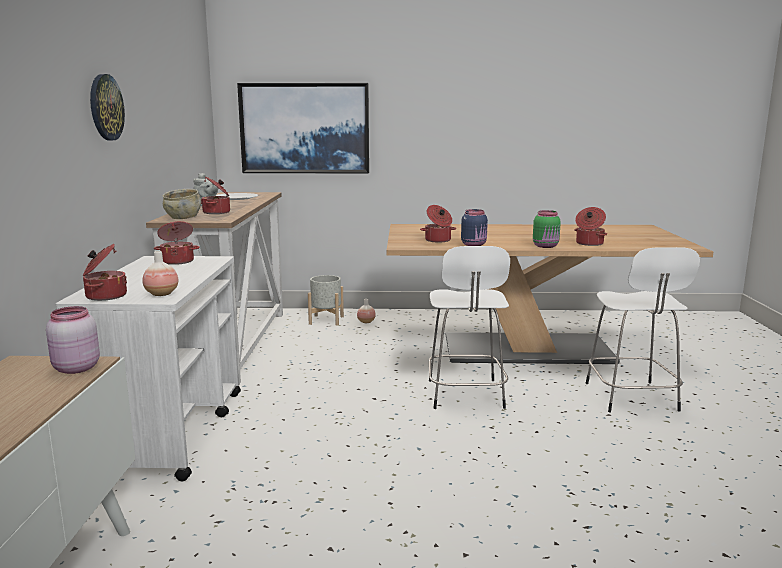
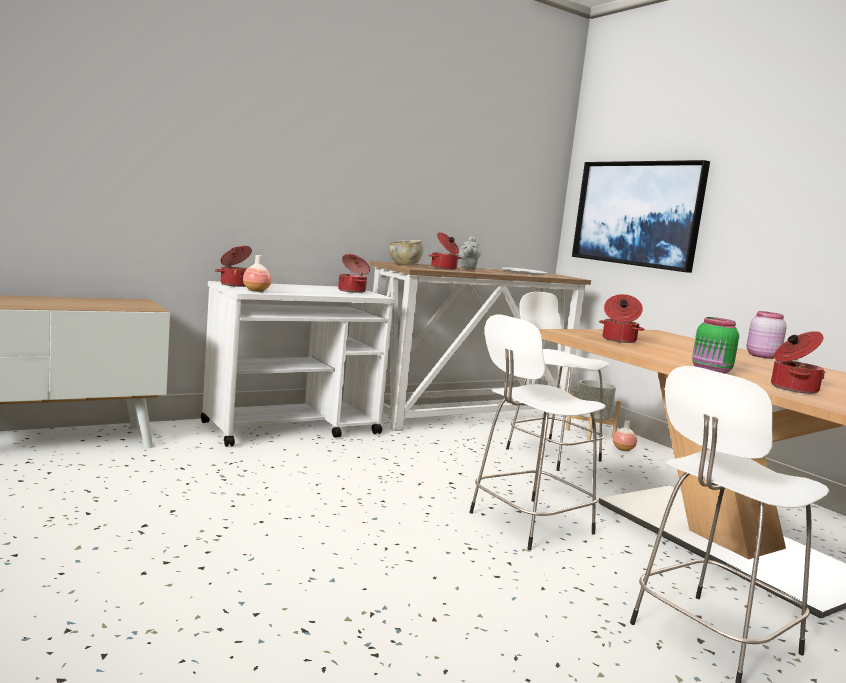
camera: 55 degrees right, 5 degrees down
(75, 368) = (137, 307): pink jar -> pink jar (761, 356)
(105, 107) = (342, 156): wall clock -> none
(351, 346) = (550, 454): none -> white stool
(474, 245) = (634, 349): blue jar -> none

